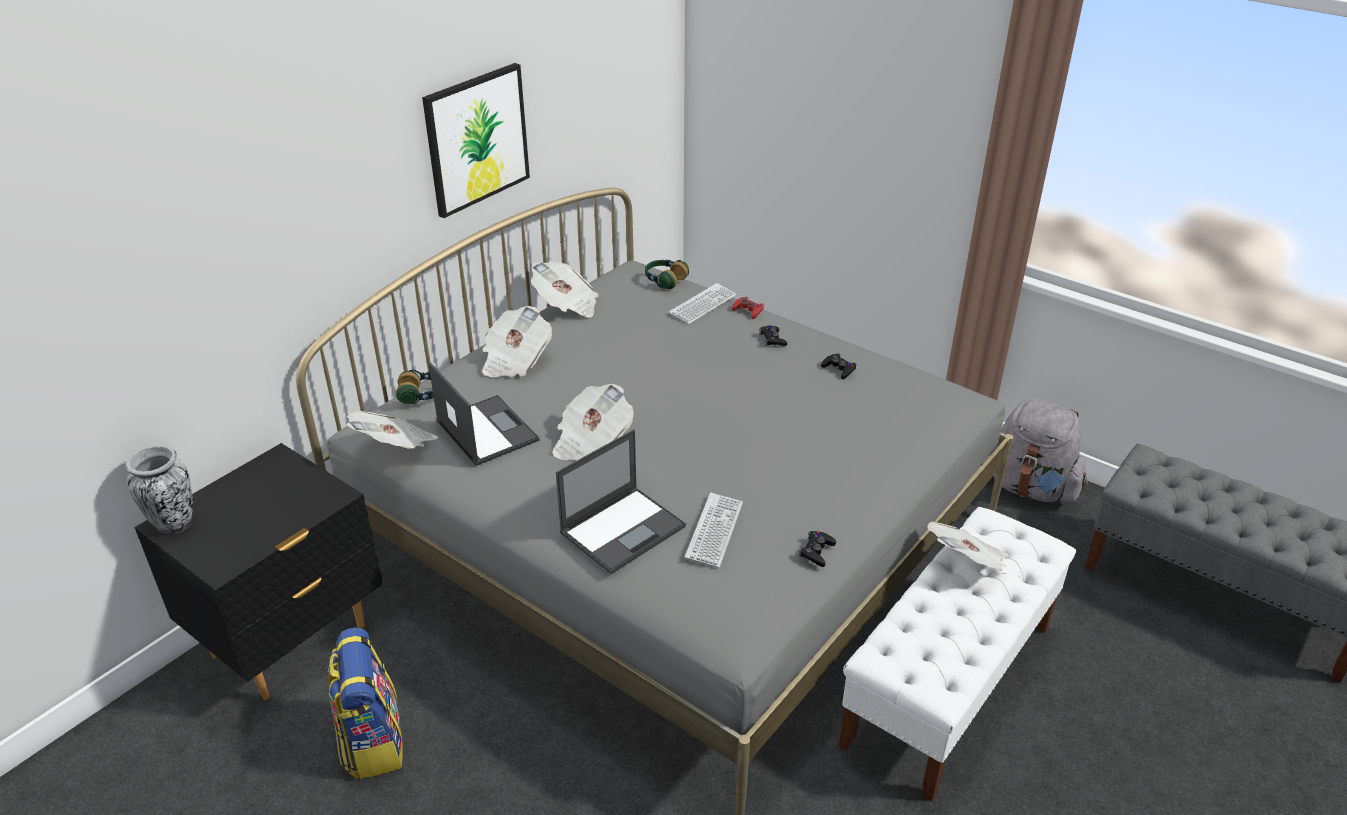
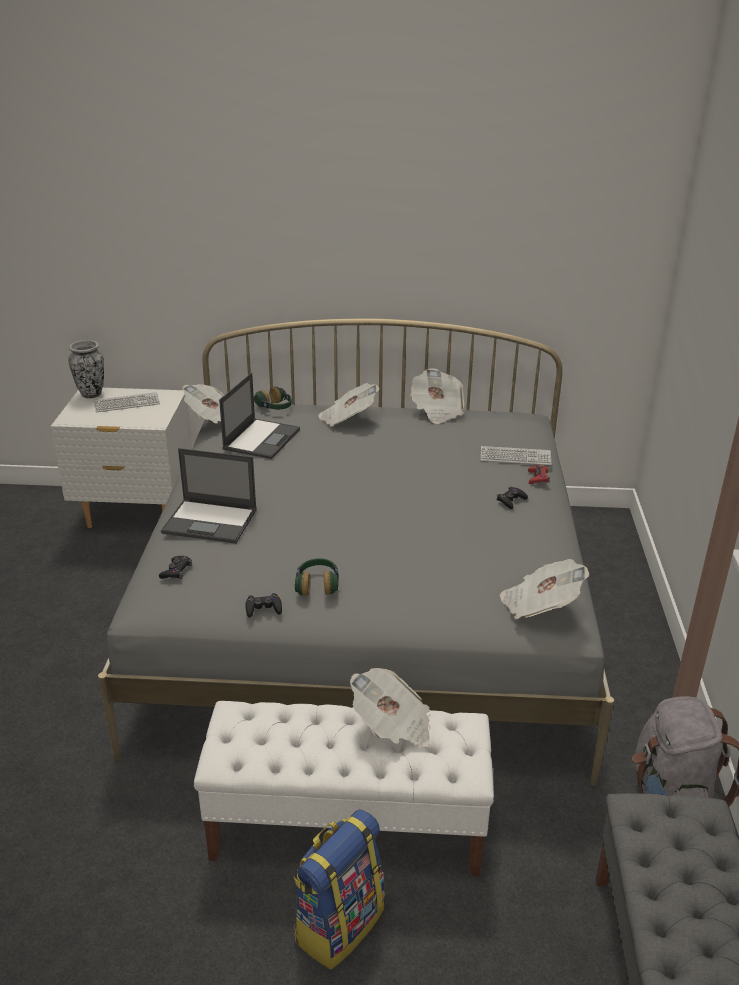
camera: 55 degrees right, 5 degrees down
(291, 641) = (136, 514): black nightstand -> white nightstand
(372, 741) = (83, 576): backpack -> backpack (338, 924)
(476, 139) = (399, 247): picture -> none
(591, 442) = (290, 477): newspaper -> newspaper (540, 606)
(664, 280) = (525, 432): headphones -> headphones (317, 585)
(714, 531) = (242, 556): keyboard -> keyboard (127, 403)
(839, 369) = (512, 543): black game controller -> black game controller (176, 571)

